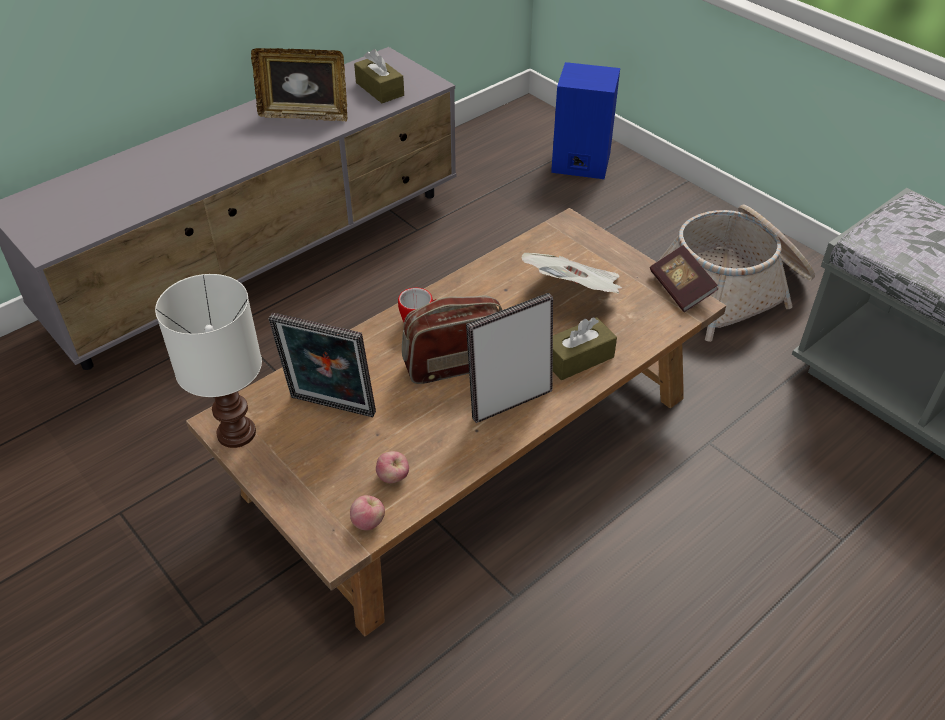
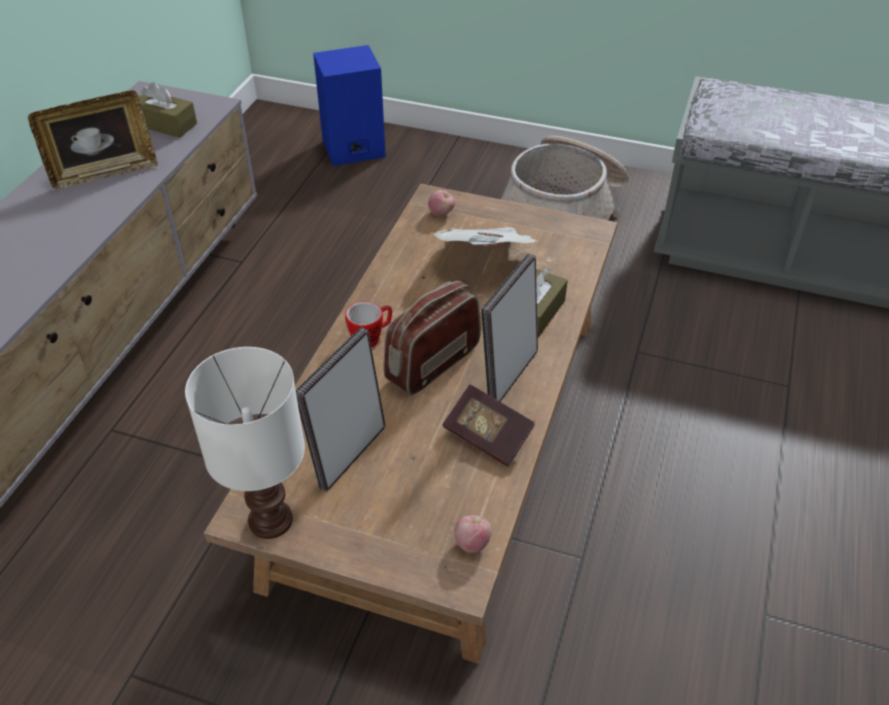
camera: 30 degrees left, 0 degrees up
(330, 409) = (348, 454): picture frame -> picture frame turned 135 degrees clockwise
(393, 477) = (461, 491): apple -> apple (441, 213)
(681, 289) = (571, 221): book -> book (487, 436)

